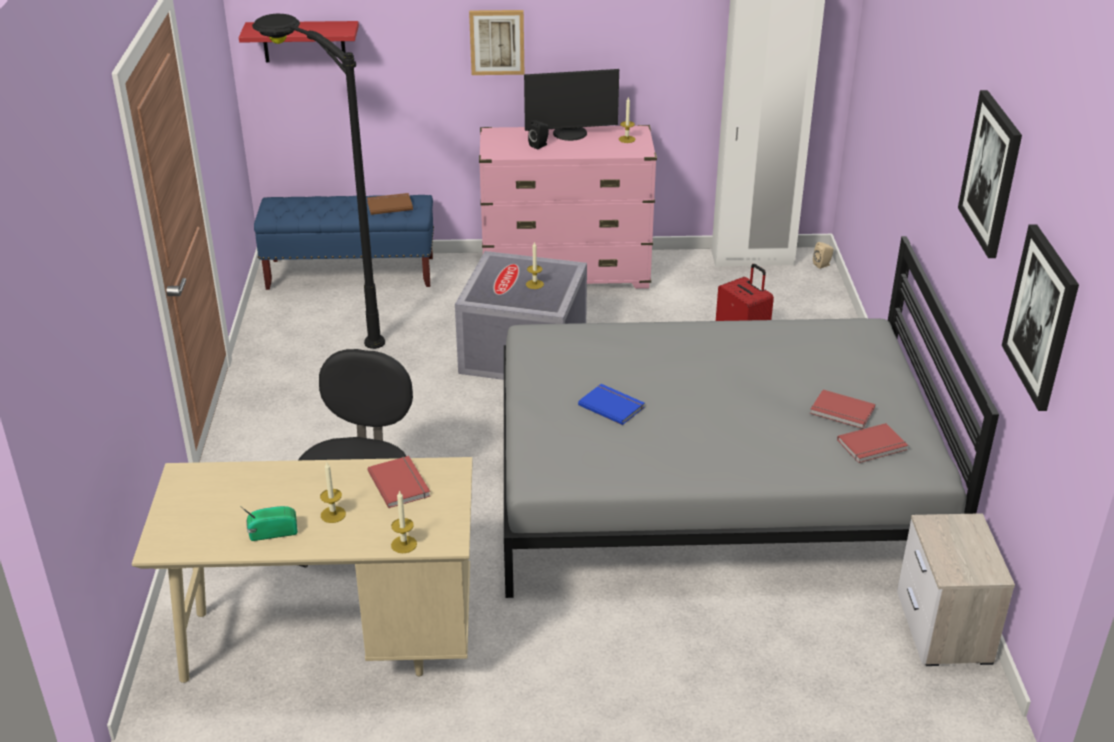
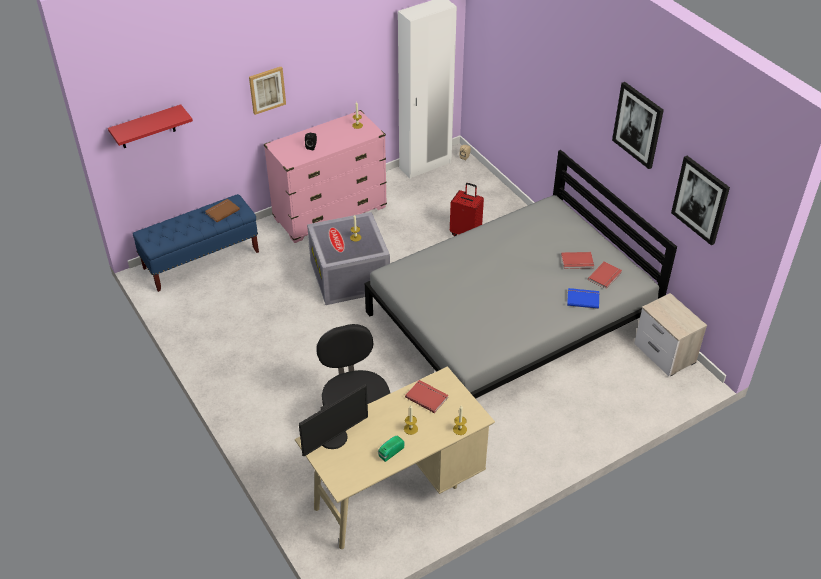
camera: 30 degrees left, 10 degrees up
(329, 322) = (219, 299): black floor lamp -> none
(570, 134) = (322, 132): monitor -> monitor (334, 438)
(612, 405) = (467, 302): blue book -> blue book (583, 298)

